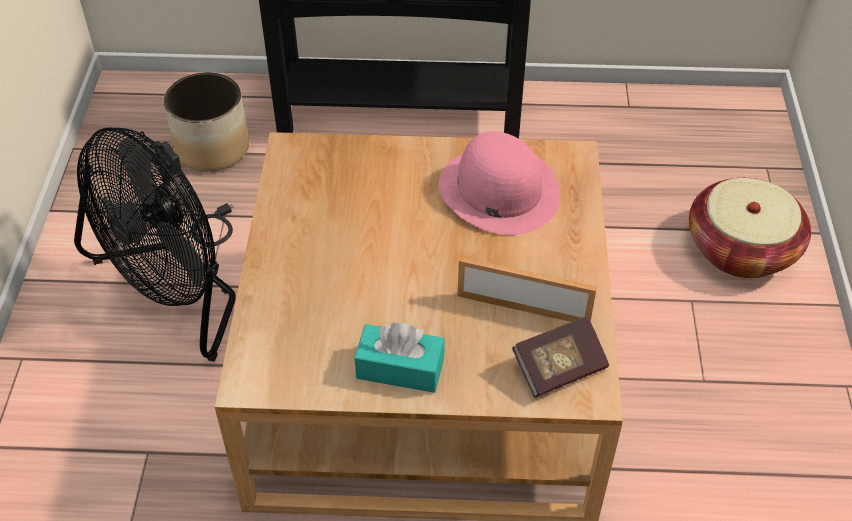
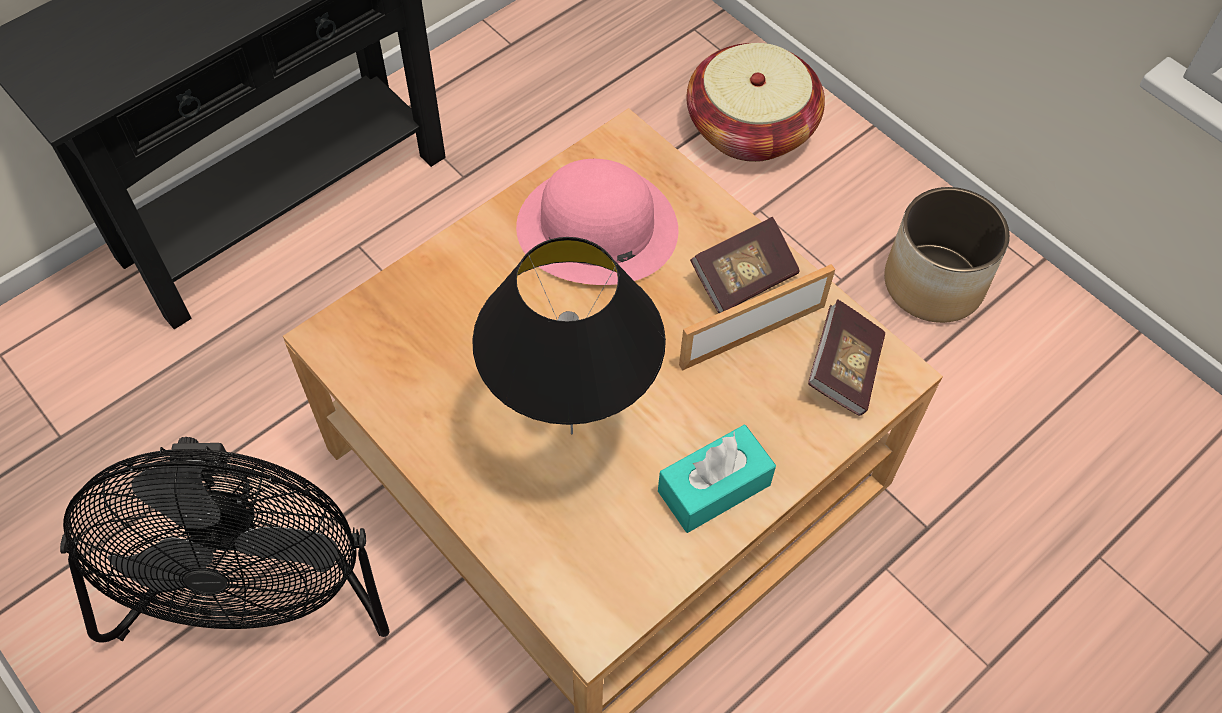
camera: 45 degrees left, 10 degrees up
(213, 148) = (110, 397): planter -> planter (933, 283)
(356, 281) = (571, 432): none -> black table lamp
(556, 275) = (743, 278): none -> book

